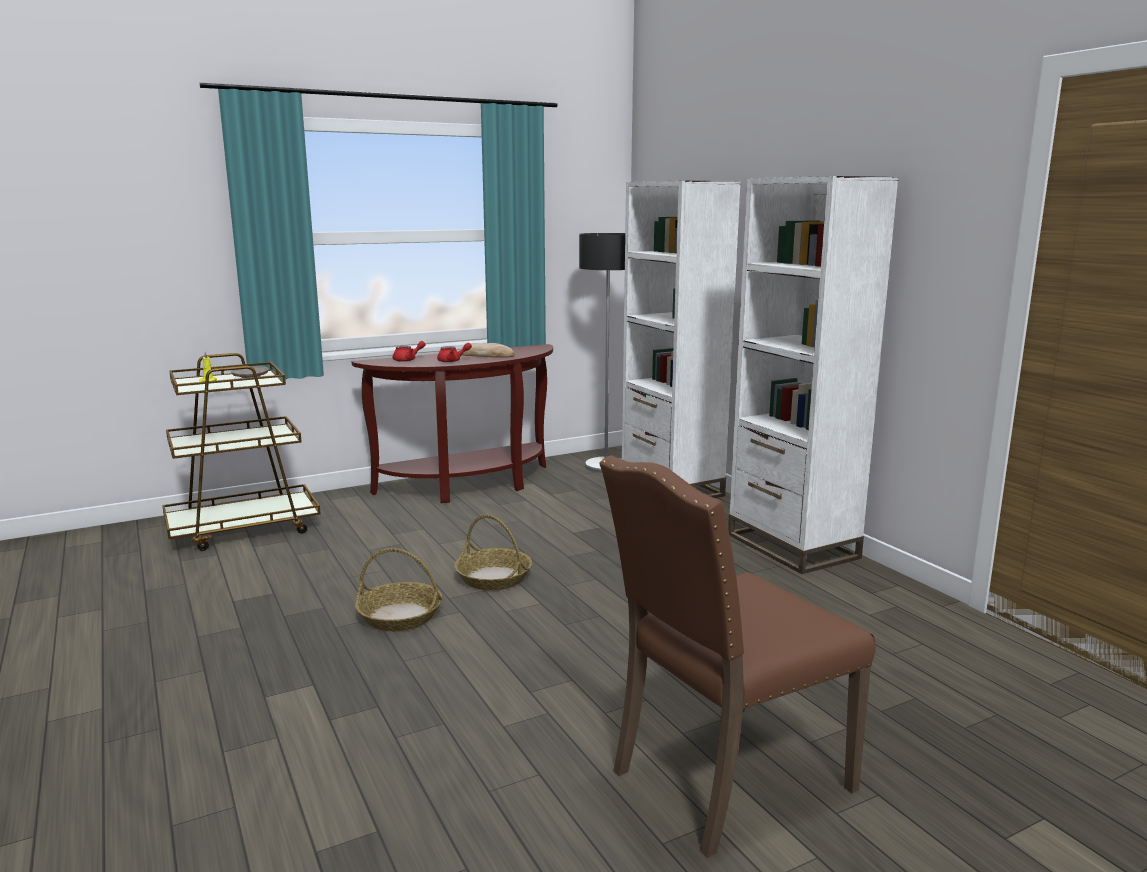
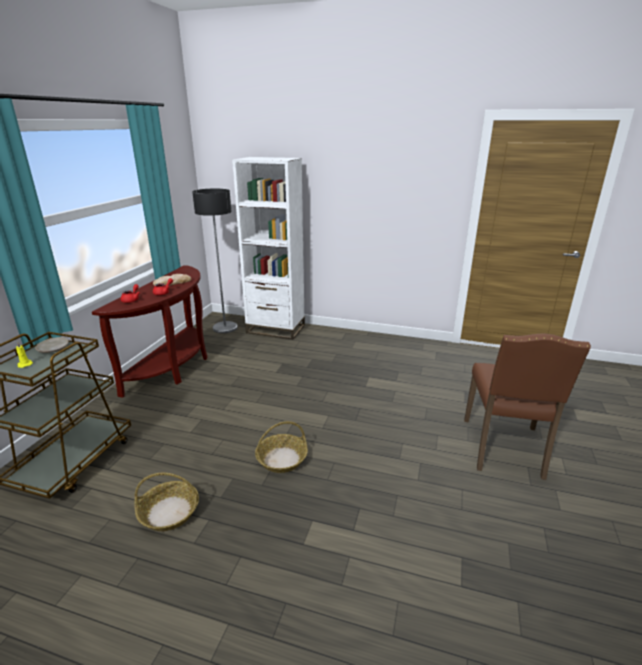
camera: 45 degrees left, 10 degrees up
(493, 578) = (285, 414): basket -> basket (169, 512)
(792, 546) = (367, 340): white bookcase -> none

